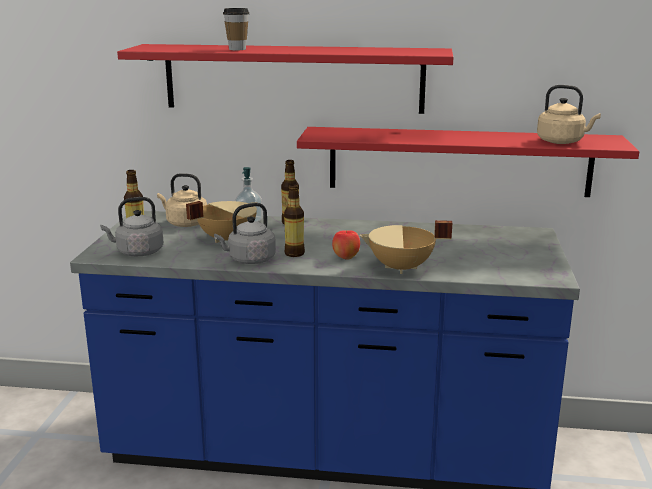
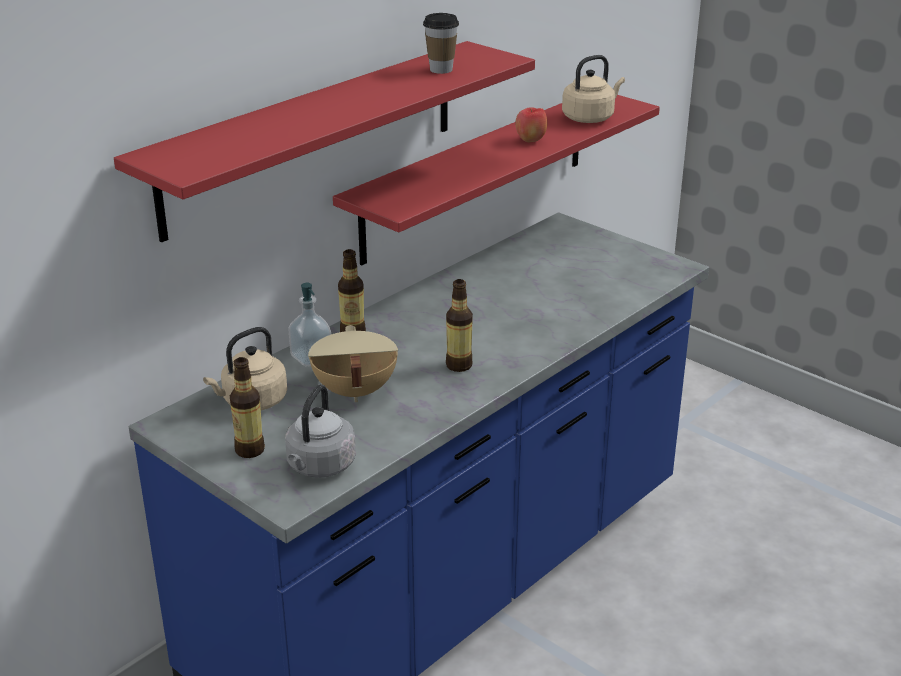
camera: 55 degrees left, 10 degrees up
(237, 49) = (301, 124): cup -> cup (441, 70)
(249, 260) = (444, 399): grey kettle -> none
(346, 258) = (509, 341): apple -> apple (530, 141)
(401, 268) = (573, 324): beige cooking pot -> none

